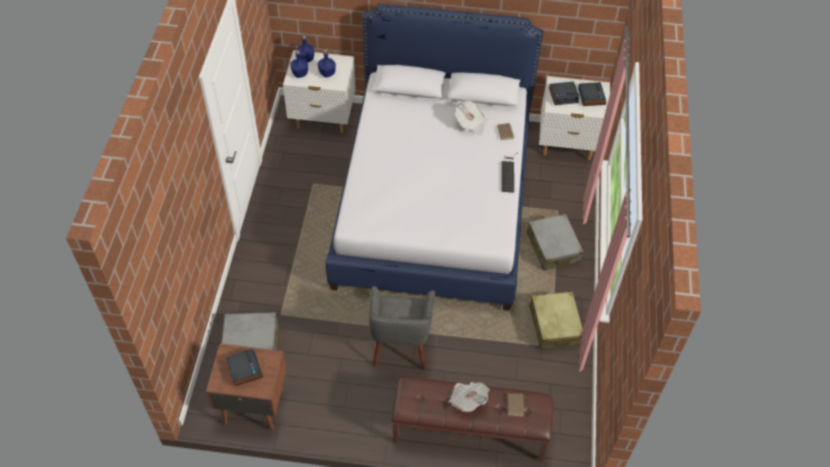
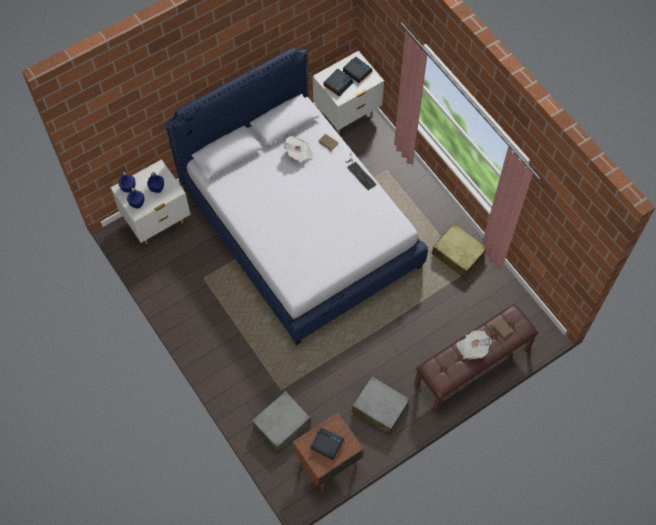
camera: 40 degrees left, 10 degrees up
(400, 345) = (378, 346): grey armchair -> none
(553, 247) = (407, 200): grey suitcase -> grey suitcase (379, 408)

